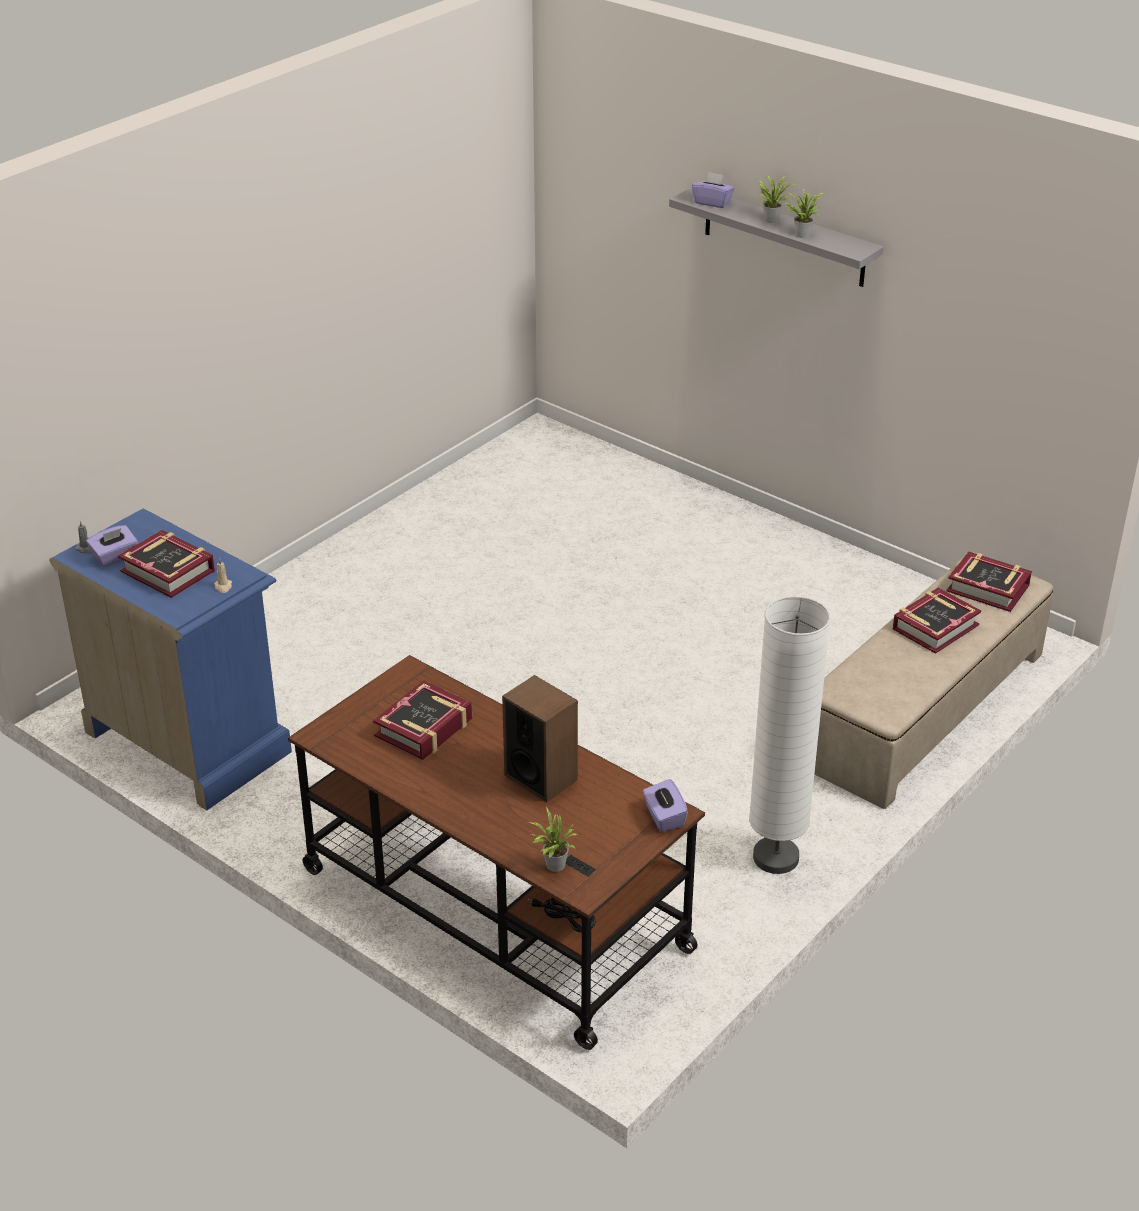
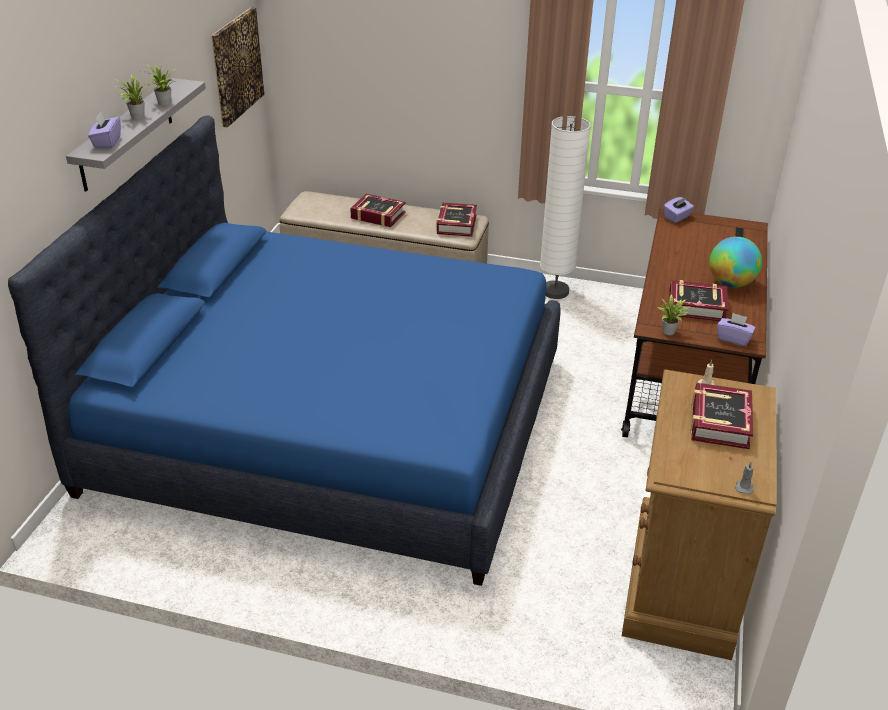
camera: 115 degrees left, 0 degrees up
(115, 557) = (735, 462): purple tissue box -> purple tissue box (733, 339)
(187, 742) = (682, 582): blue dresser -> brown dresser
(451, 784) = (730, 283): none -> globe
(541, 777) = (690, 257): speaker -> none
(553, 866) = (749, 238): potted plant -> potted plant (670, 332)
(593, 589) = (331, 423): none -> blue bed
(988, 588) = (324, 205): book -> book (456, 224)
(1036, 340) = (236, 66): none -> picture

